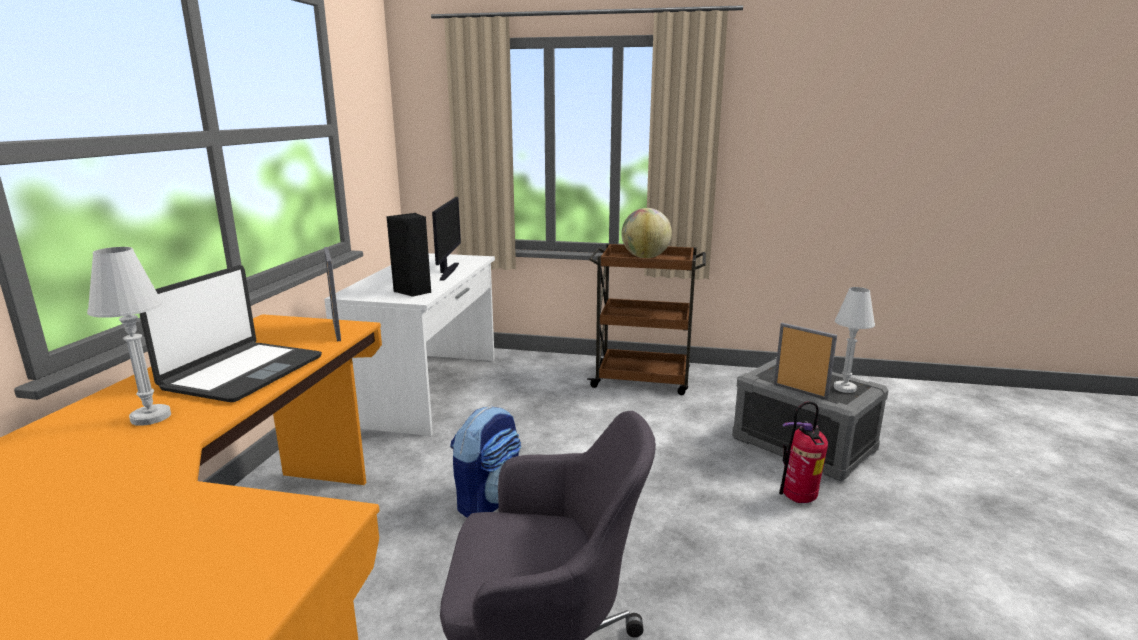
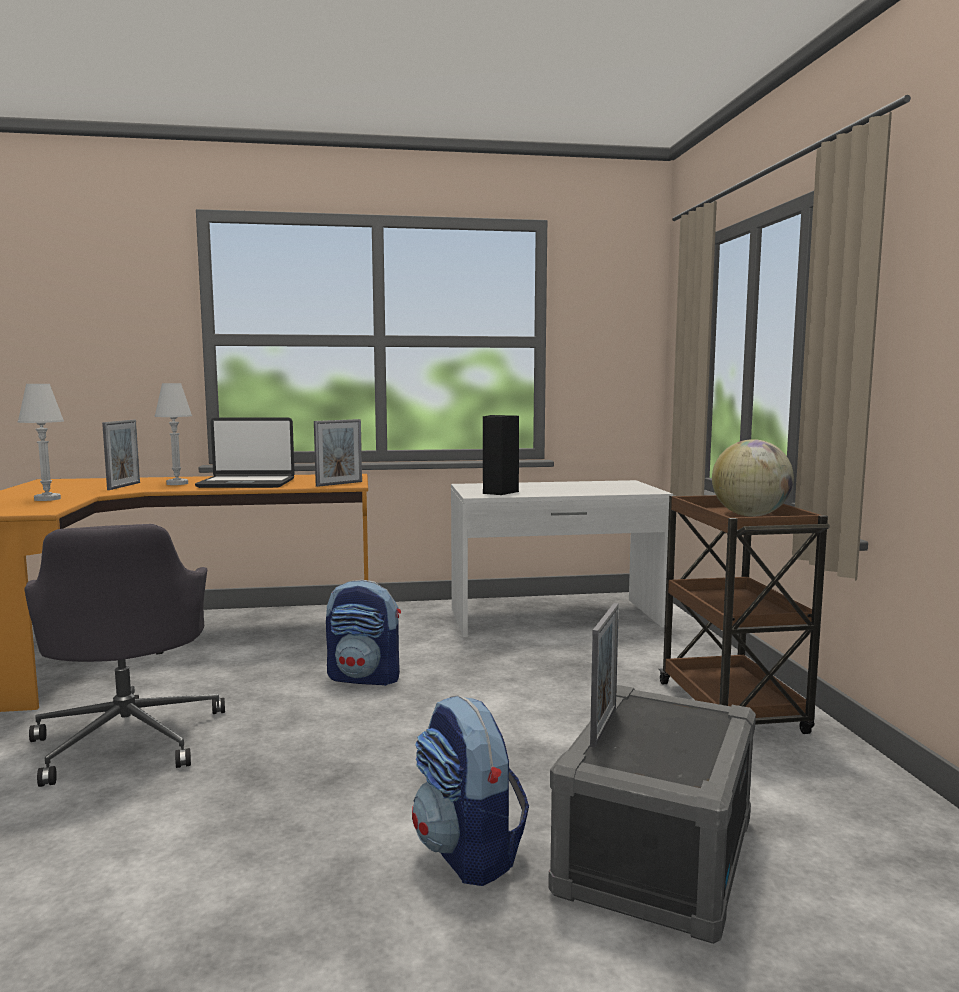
camera: 70 degrees right, 10 degrees down
(97, 460) = (124, 486): none -> picture frame
(447, 271) = (580, 491): monitor -> none
(798, 499) = (468, 853): fire extinguisher -> backpack
(844, 388) = (660, 762): white table lamp -> white table lamp (47, 499)

